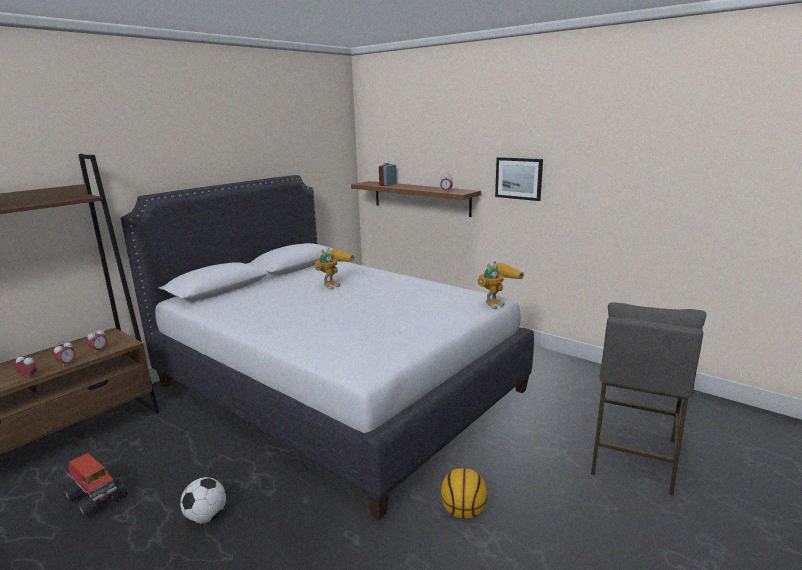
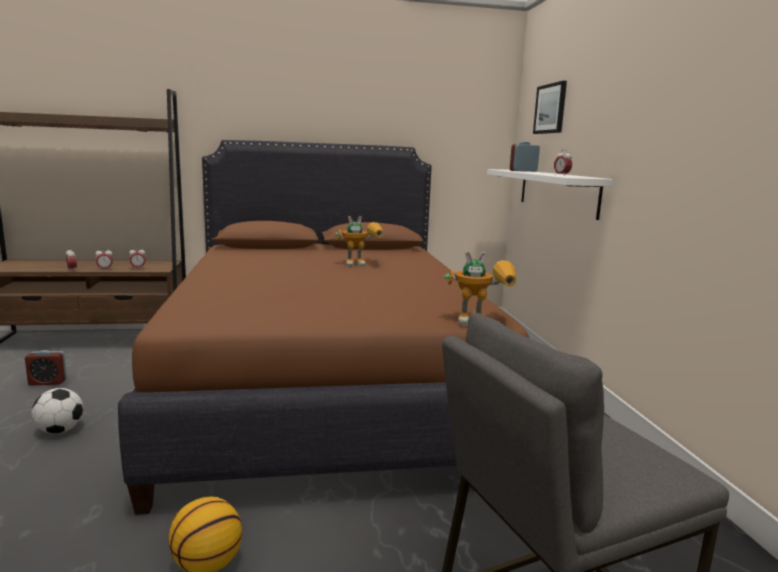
camera: 40 degrees right, 5 degrees down
(96, 497) = (47, 382): toy truck -> alarm clock
(336, 387) = (326, 386): white bed -> brown bed
(420, 198) = (557, 191): brown shelf -> white shelf
(519, 178) = (656, 157): picture -> picture (550, 108)

